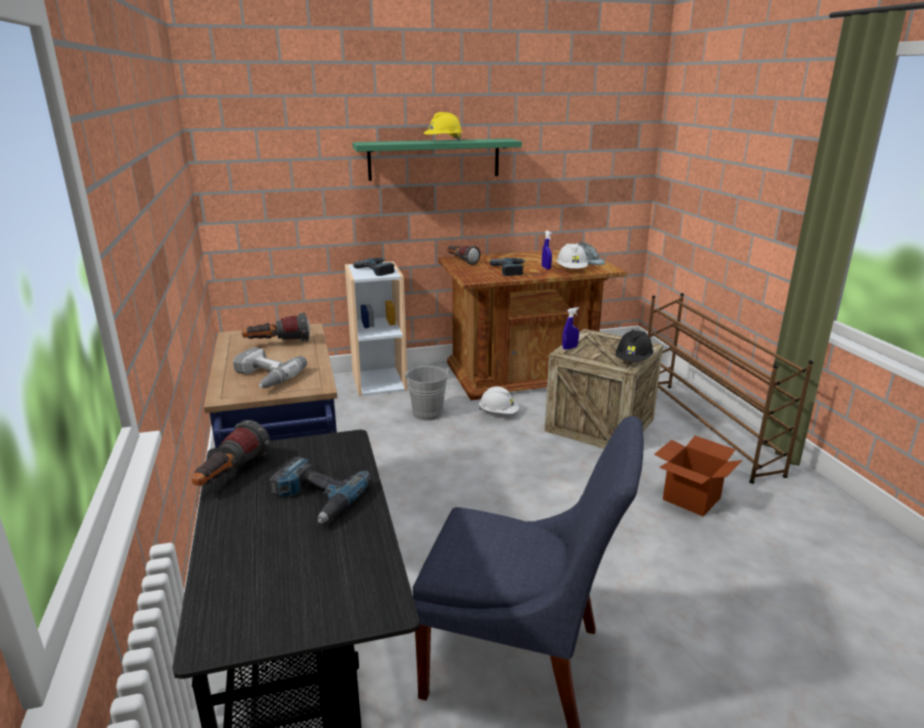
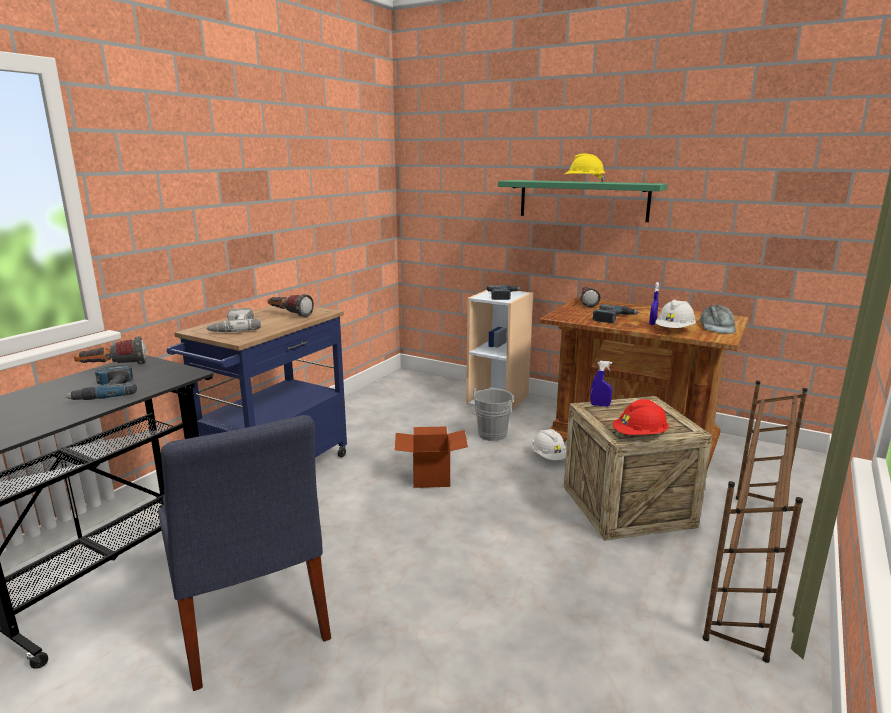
camera: 45 degrees right, 5 degrees down
(633, 360) = (639, 436): black hard hat -> red hard hat
(691, 499) = (601, 611): cardboard box -> cardboard box (431, 477)

